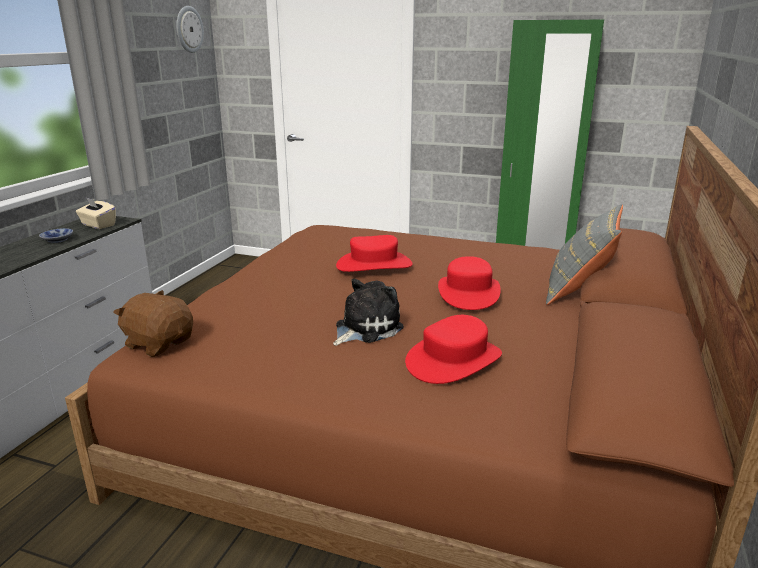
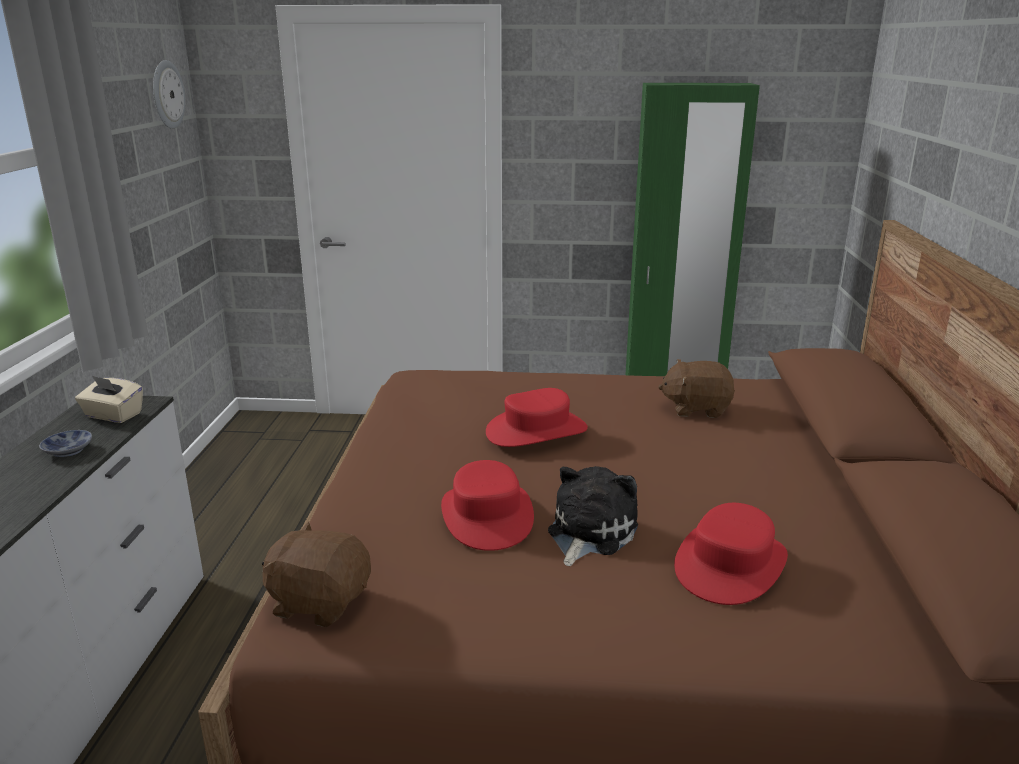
camera: 15 degrees left, 0 degrees up
(468, 292) = (680, 459): red hat -> red hat (486, 516)
(508, 264) = (696, 408): none -> brown plush toy
(579, 290) = (803, 437): grey pillow -> none

